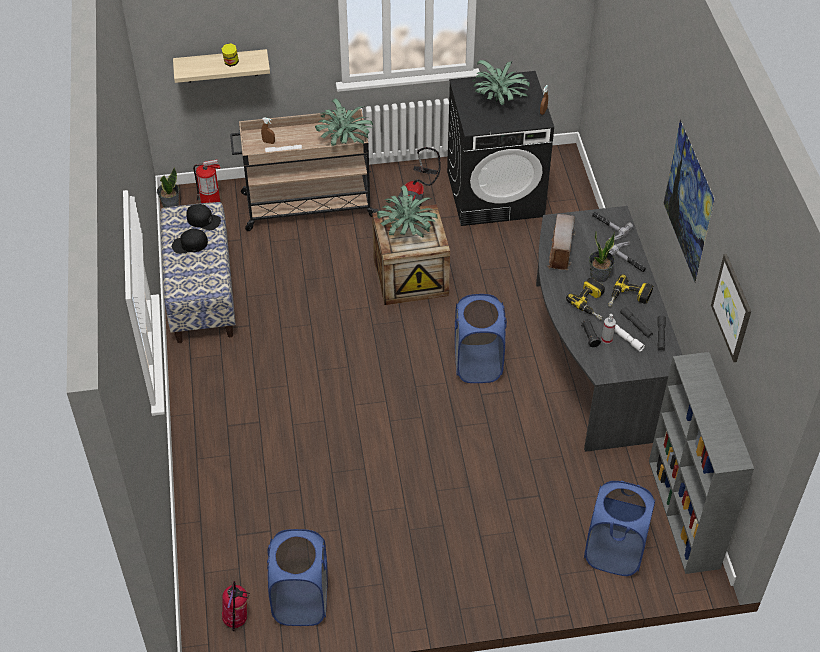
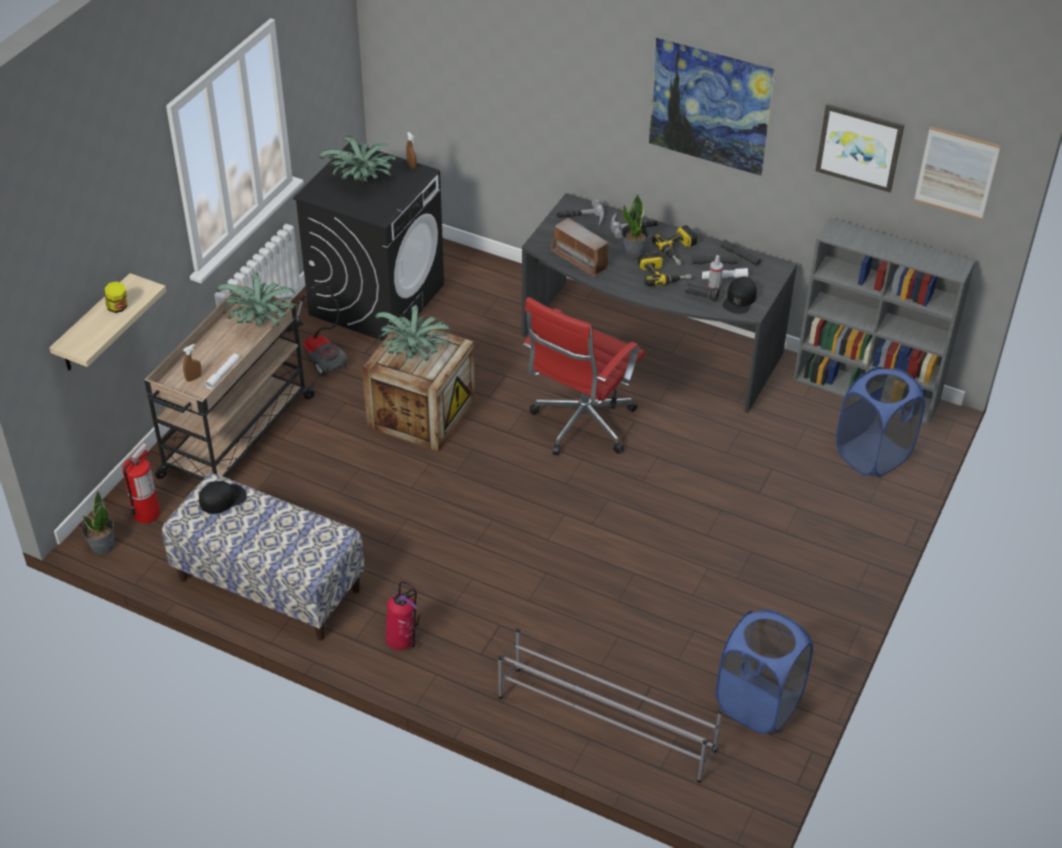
camera: 55 degrees left, 5 degrees down
(189, 244) = (247, 528): black cap -> black cap (740, 299)
(220, 522) = (605, 722): none -> grey shoe rack
(237, 621) = (743, 769): fire extinguisher -> fire extinguisher (403, 642)
(477, 364) = (580, 426): blue laundry basket -> red office chair
(763, 382) = (956, 173): none -> picture

